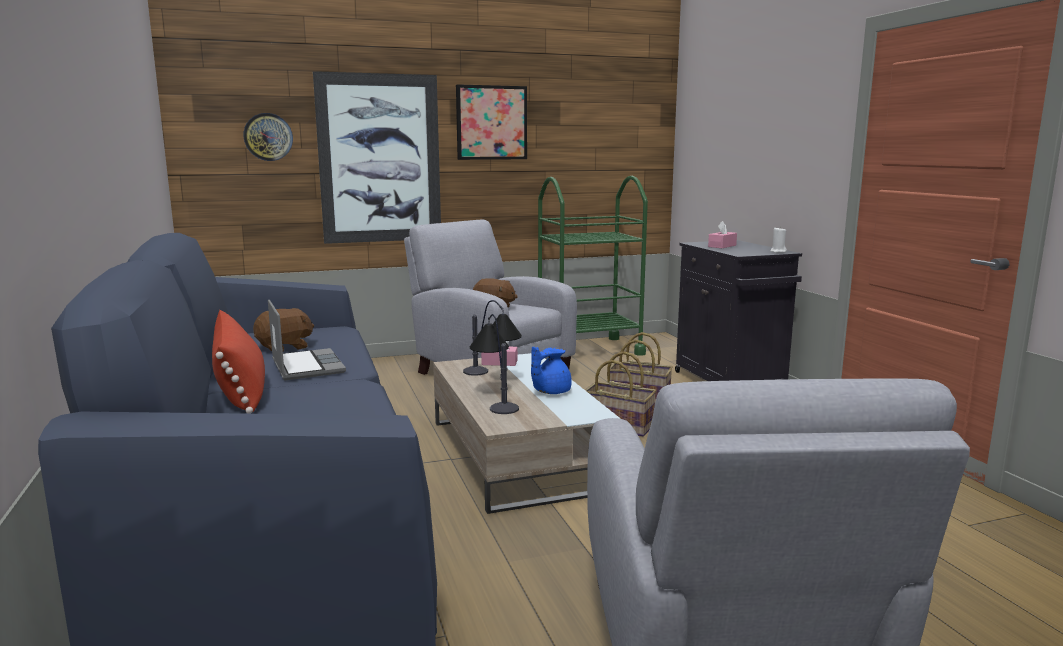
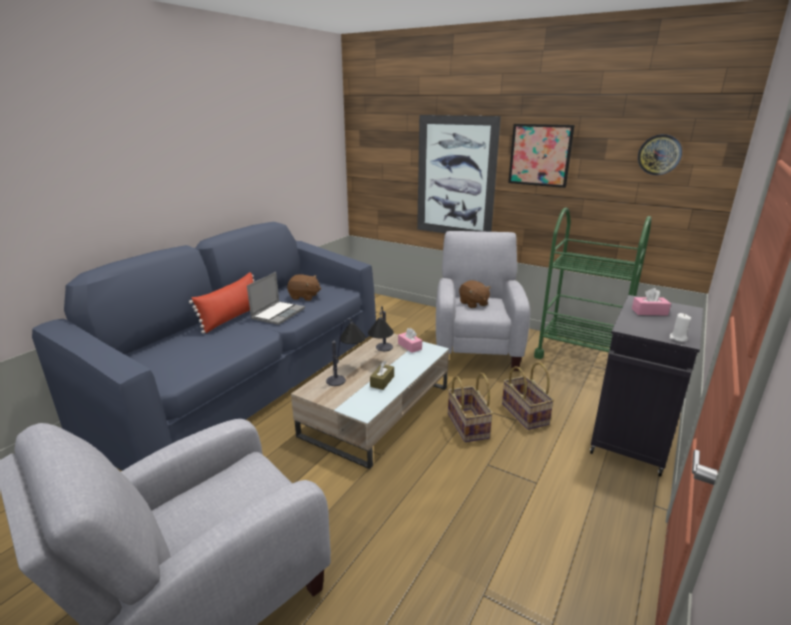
camera: 50 degrees right, 10 degrees up
(268, 137) = (393, 157): wall clock -> wall clock (659, 154)
(550, 391) = (382, 381): blue teapot -> brown tissue box

